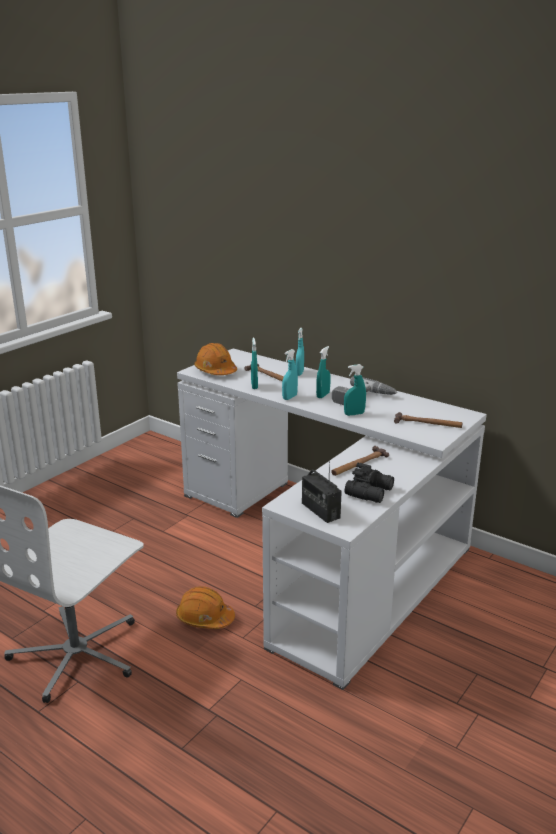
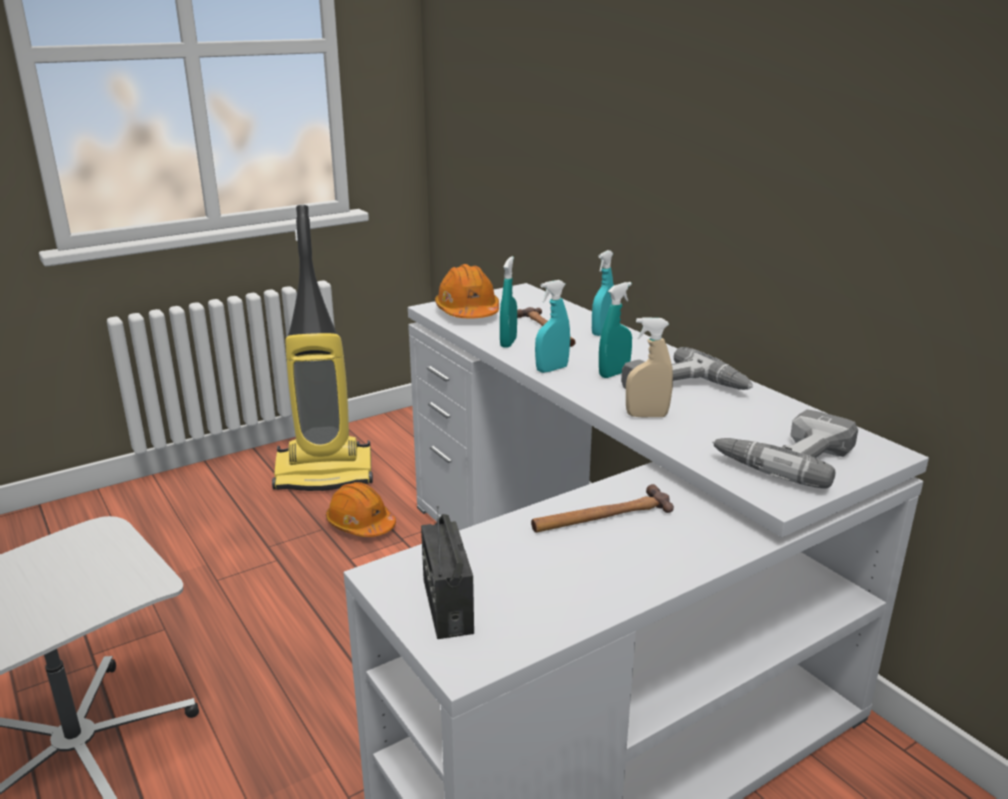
camera: 20 degrees right, 0 degrees up
(111, 487) = (325, 474): none -> vacuum cleaner
(204, 618) = (311, 737): orange hard hat -> orange hard hat (360, 524)
(354, 414) = (646, 415): turquoise spray bottle -> beige spray bottle
(370, 492) = (582, 584): black binoculars -> none
(428, 423) = (785, 457): hammer -> power drill

